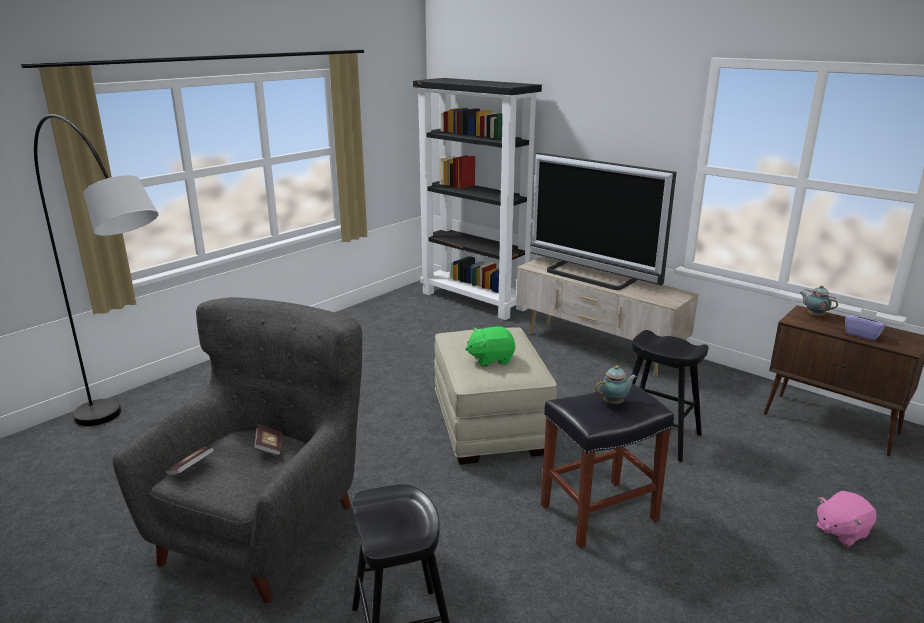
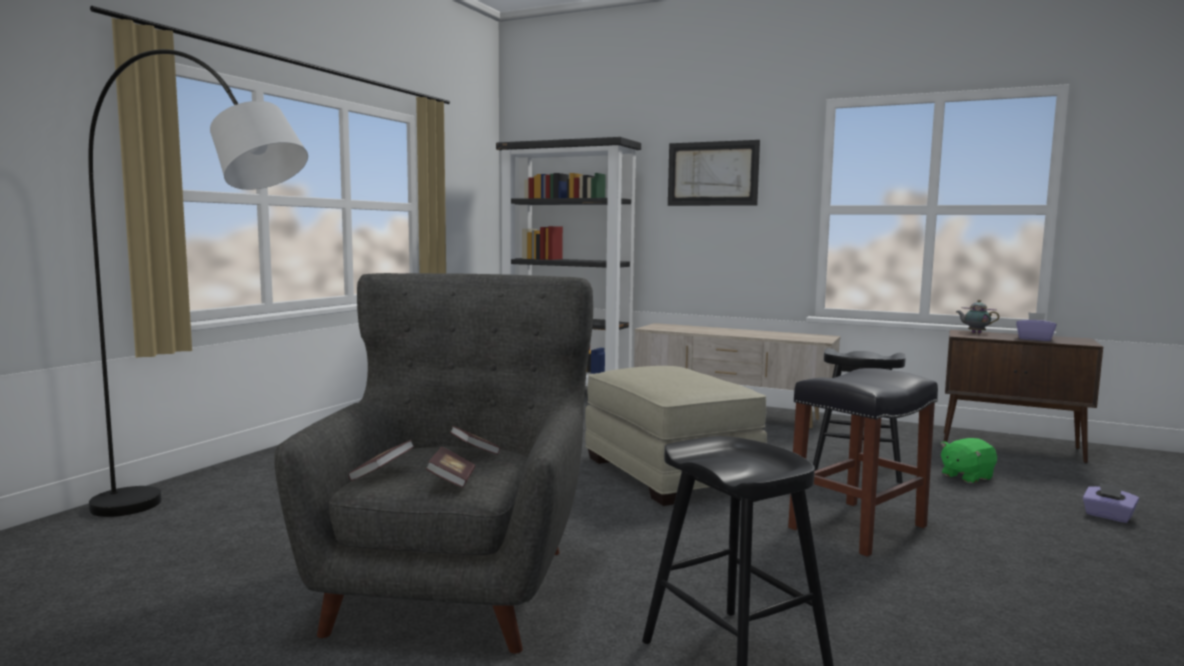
camera: 15 degrees left, 15 degrees down
(227, 486) = (452, 481): none -> book
(490, 359) = (678, 380): green plush toy -> green plush toy (966, 476)
(590, 276) = (719, 331): television -> none
(603, 121) = (712, 173): none -> picture
(614, 402) = (872, 377): teapot -> none
(841, 532) = (1108, 516): pink plush toy -> purple tissue box

